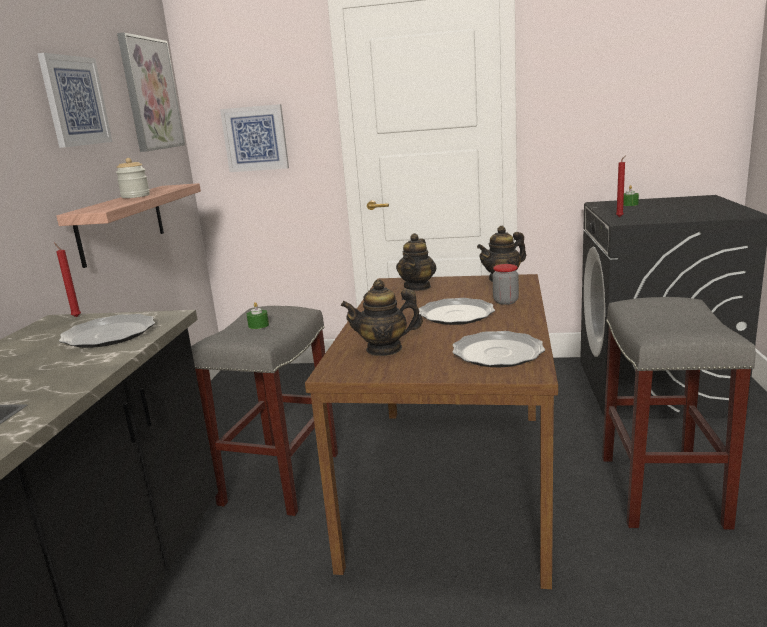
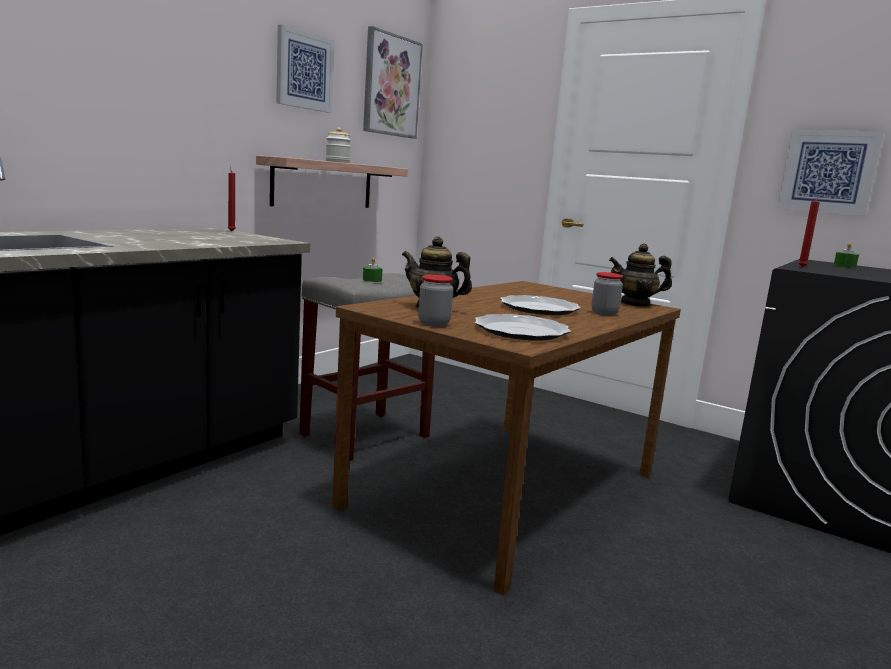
camera: 25 degrees right, 5 degrees down
(108, 334) = (228, 239): plate -> none
(255, 138) = (478, 142): picture -> picture (828, 172)
(418, 287) = (544, 290): teapot -> none
(424, 372) = (434, 323): none -> jar
(663, 491) = (721, 578): grey stool -> none

